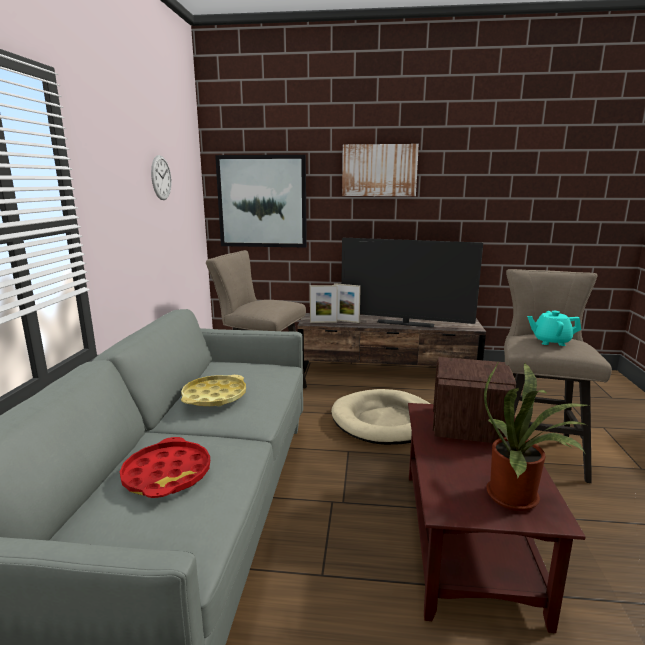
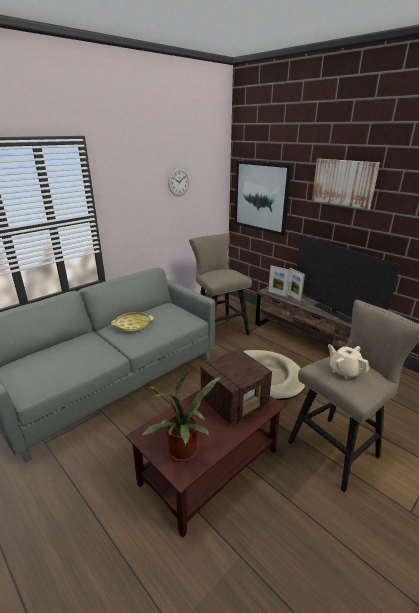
camera: 40 degrees right, 10 degrees up
(167, 475) = (64, 355): red tray -> none
(550, 341) = (344, 371): turquoise teapot -> beige teapot

